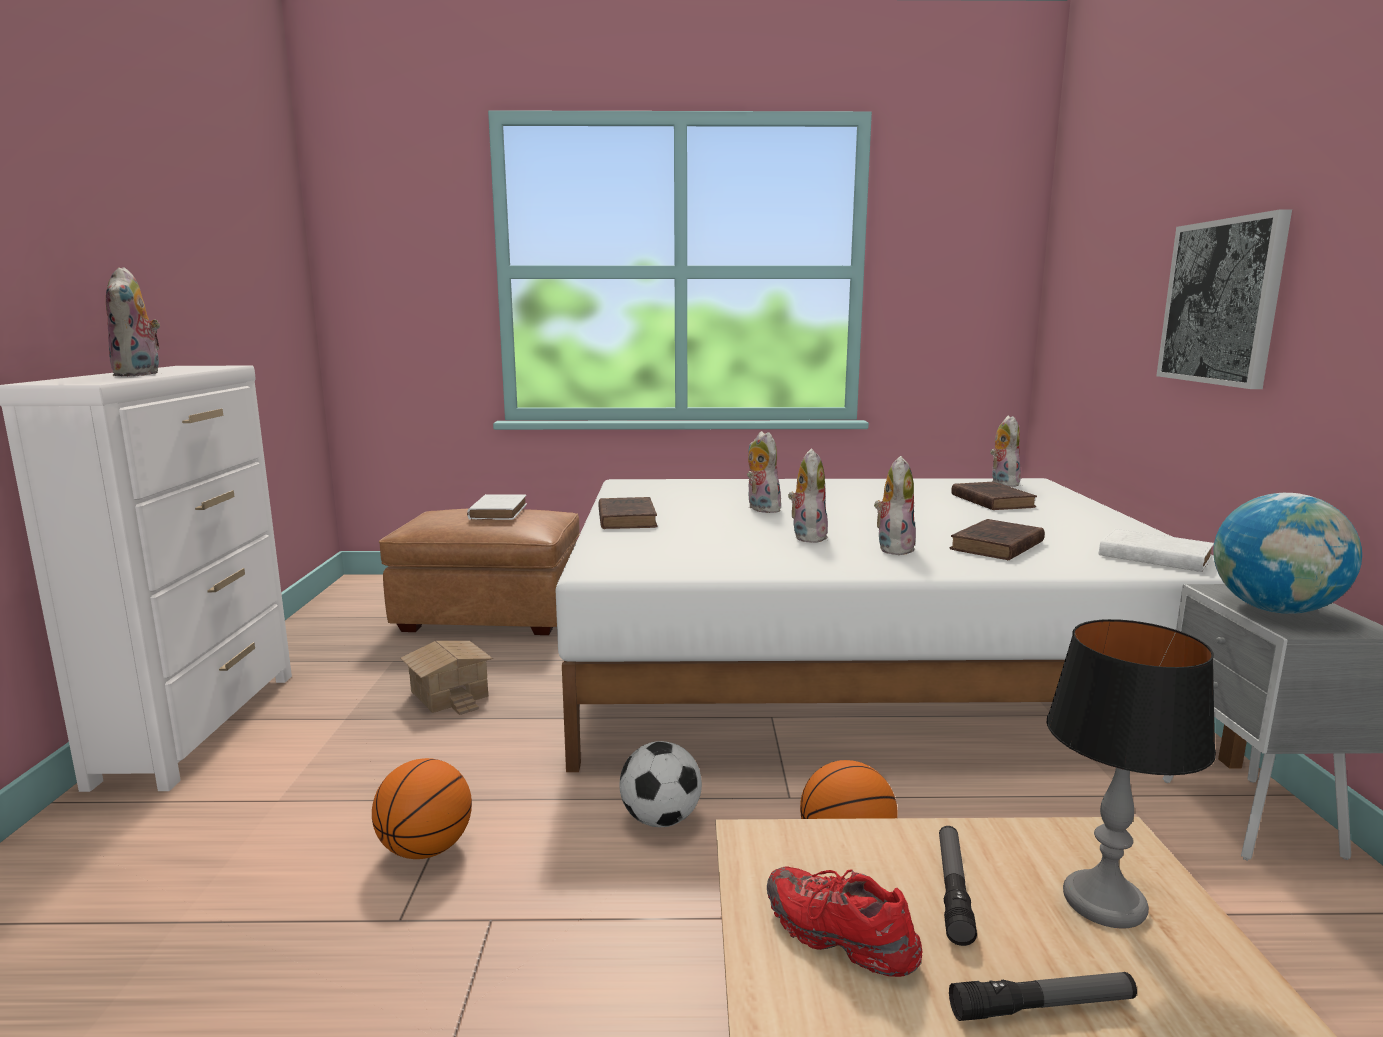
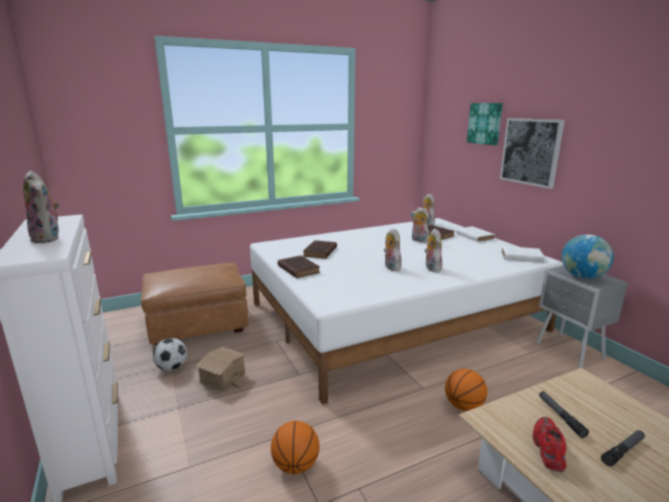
camera: 25 degrees left, 5 degrees up
(498, 511) = (198, 269): white book -> white book (474, 236)
(661, 819) = (384, 415): football -> football (172, 368)
(760, 509) = (350, 253): plush toy -> plush toy (418, 240)
(839, 937) = (548, 449): red shoe -> red shoe turned 90 degrees clockwise
(996, 546) = (466, 260): brown book -> brown book (320, 252)
(1104, 901) = (602, 405): table lamp -> none
(1141, 249) = (485, 123): none -> picture

